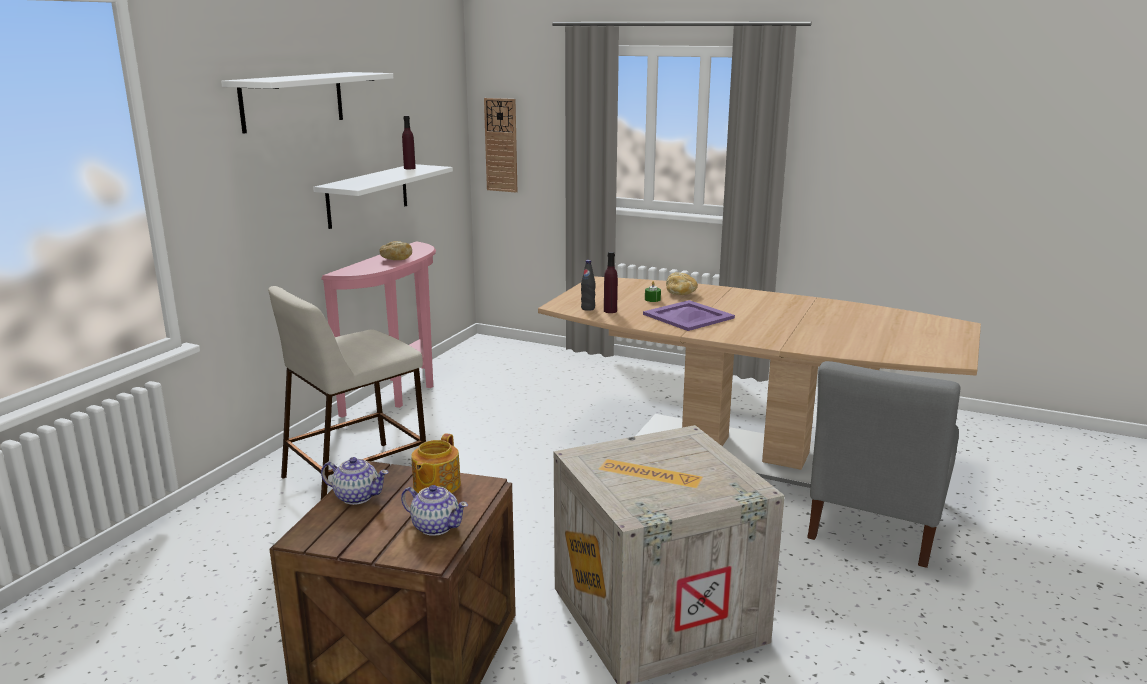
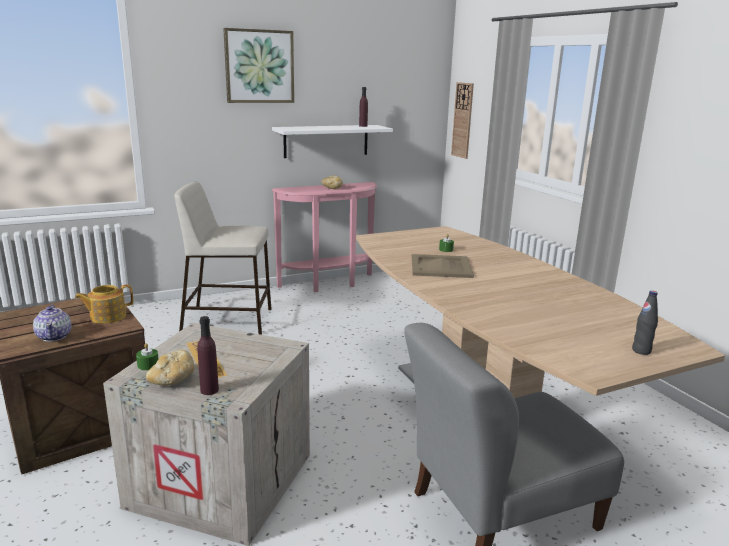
camera: 40 degrees right, 0 degrees up
(293, 101) = (259, 66): white shelf -> picture
(356, 496) = (67, 307): teapot -> none
(588, 308) = (385, 243): black bottle -> black bottle (641, 351)
(610, 311) = (395, 248): purple bottle -> purple bottle (209, 390)
(620, 500) = (148, 365): none -> green candle
(680, 293) = (479, 251): bread -> bread (172, 380)
(688, 316) = (441, 266): purple tray -> beige tray

